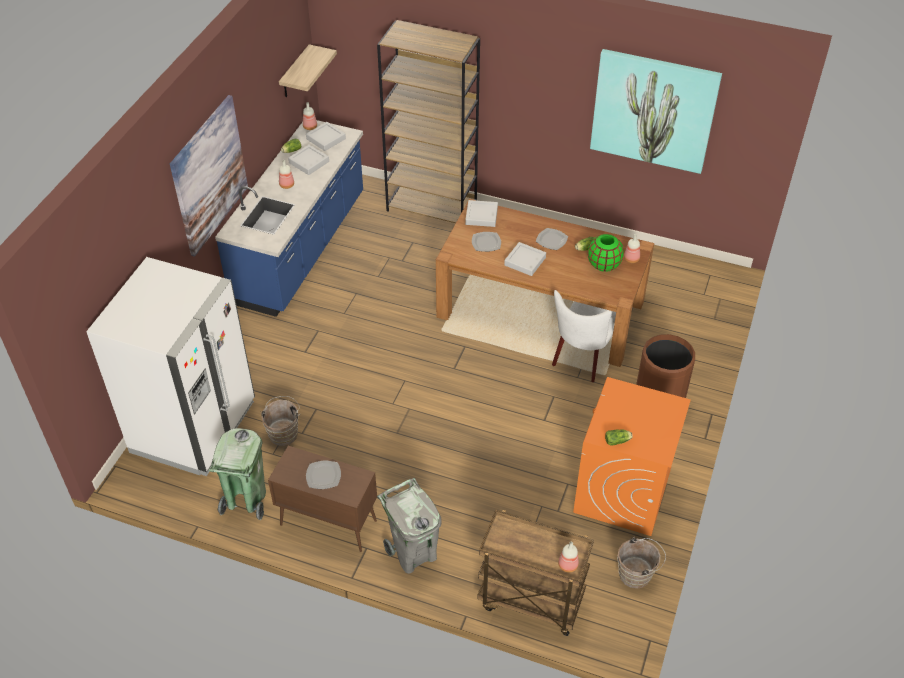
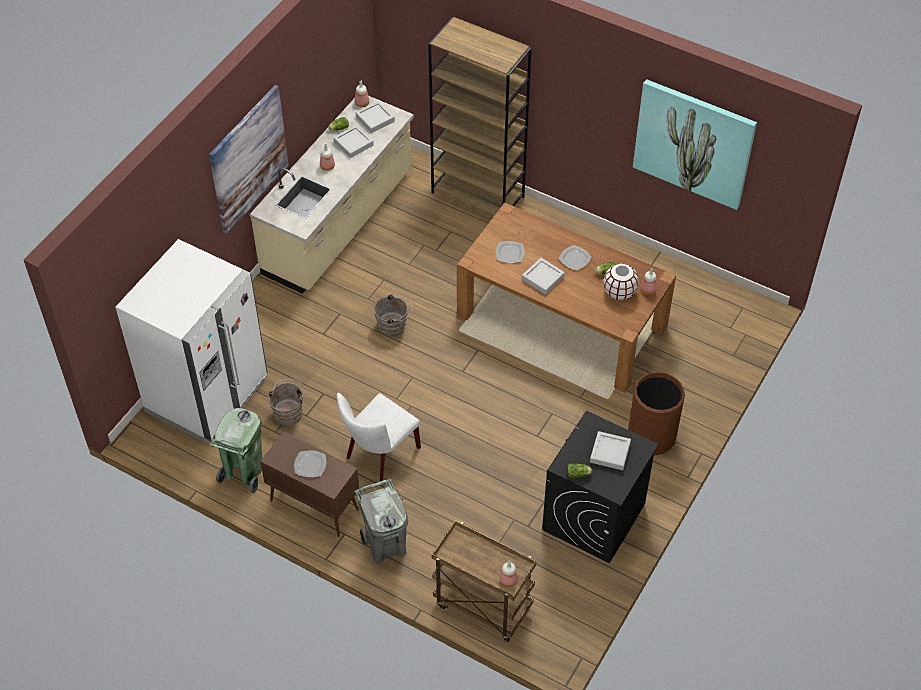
camera: 10 degrees right, 5 degrees up
(295, 72) = (351, 52): shelf -> none
(301, 248) = (339, 224): blue counter -> beige counter
(481, 216) = (512, 223): grey tray -> grey tray (610, 453)
(582, 358) = (589, 379): white chair -> white chair (379, 455)
(604, 265) = (619, 292): green vase -> white vase
(622, 492) = (594, 517): orange washing machine -> black washing machine
(637, 574) = (587, 597): brown bucket -> brown bucket (394, 327)

